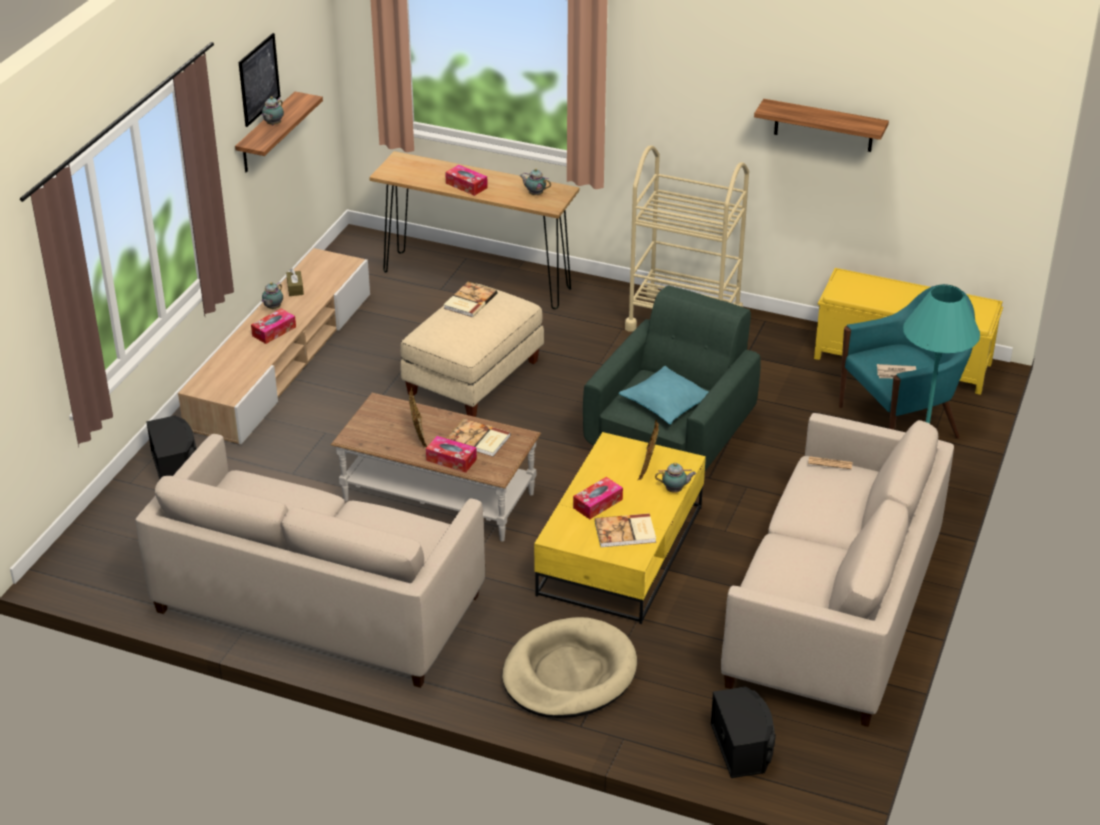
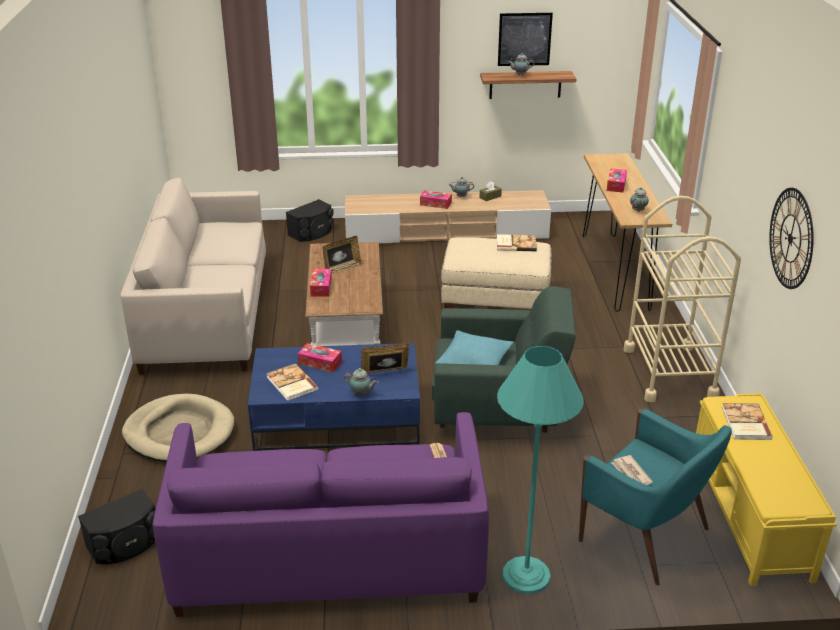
camera: 65 degrees right, 5 degrees down
(478, 440) = (352, 291): book -> book (745, 423)
(621, 551) = (335, 419): yellow coffee table -> blue coffee table
(675, 490) = (361, 394): teapot -> teapot turned 45 degrees counterclockwise
(824, 126) = (790, 238): shelf -> wall clock
(834, 610) = (328, 556): beige sofa -> purple sofa

